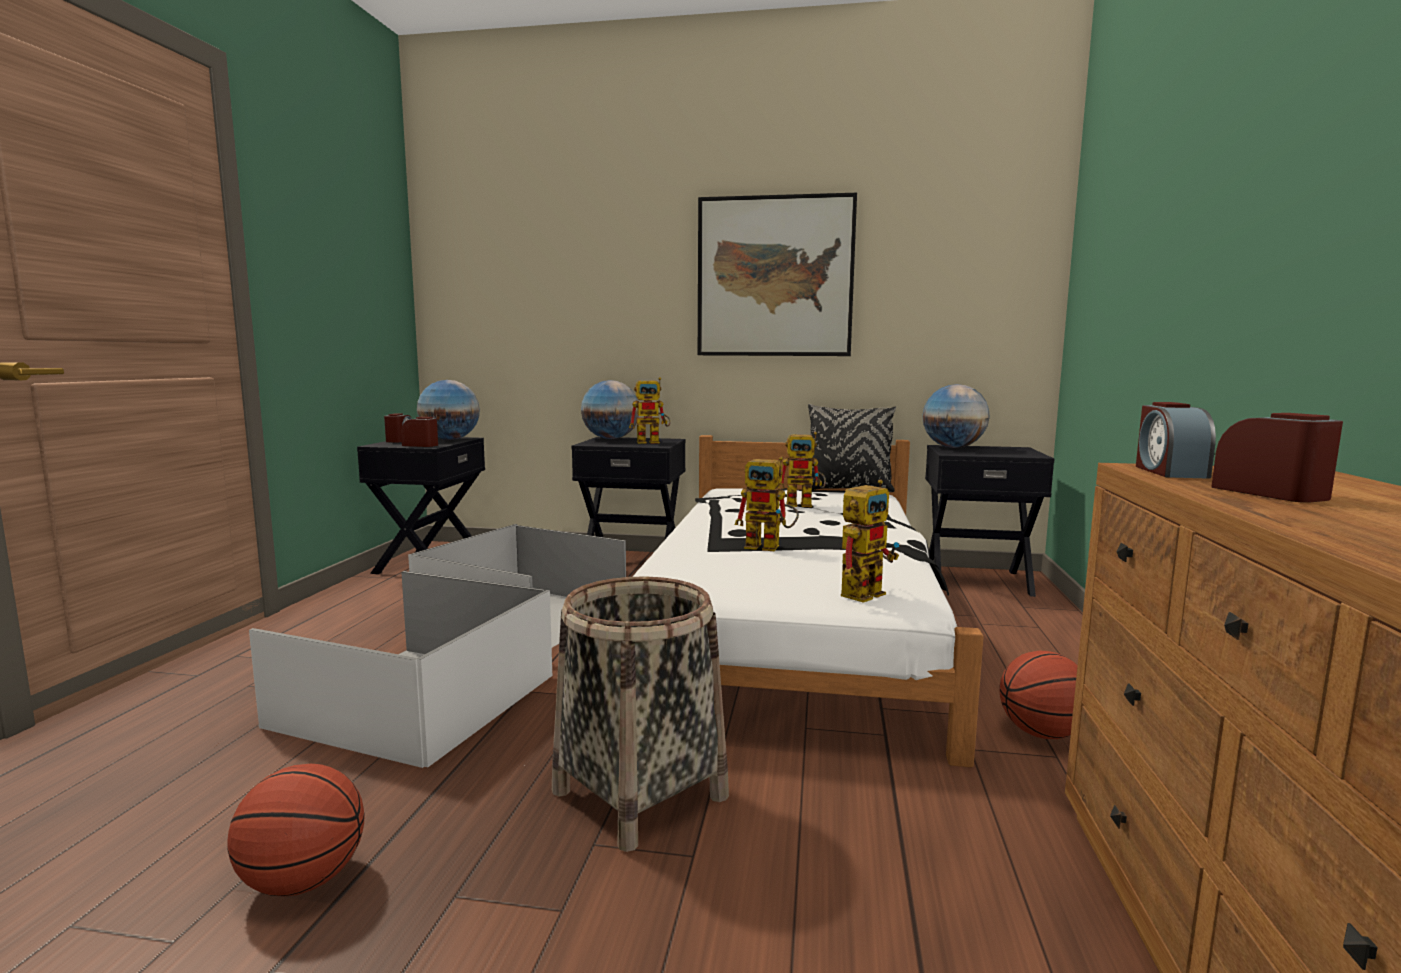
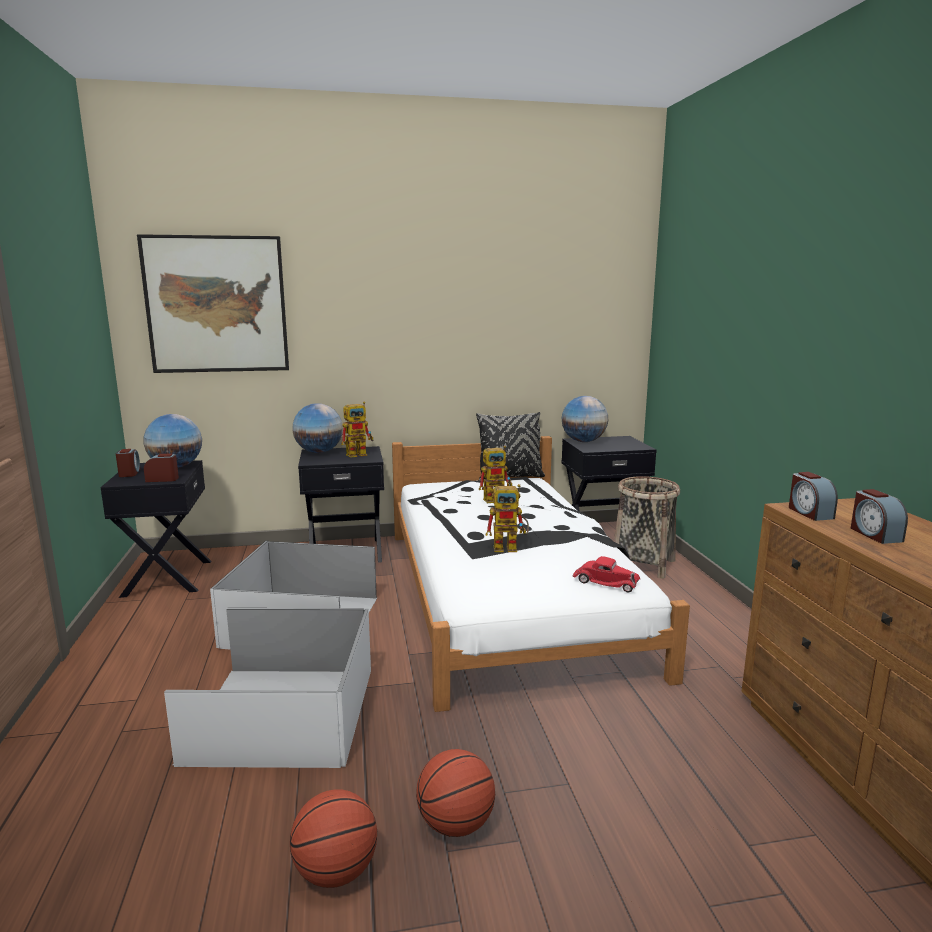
camera: 20 degrees left, 5 degrees up
(640, 794) = (505, 750): basket -> basket (643, 564)
(775, 277) = (446, 314): picture -> picture (217, 305)
(865, 591) = (605, 582): toy robot -> red toy car
(1041, 733) = (704, 651): basketball -> basketball (456, 824)
(1271, 493) = (874, 534): alarm clock -> alarm clock turned 150 degrees counterclockwise

